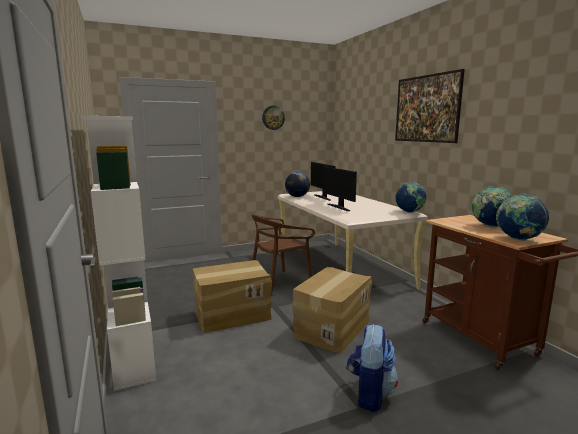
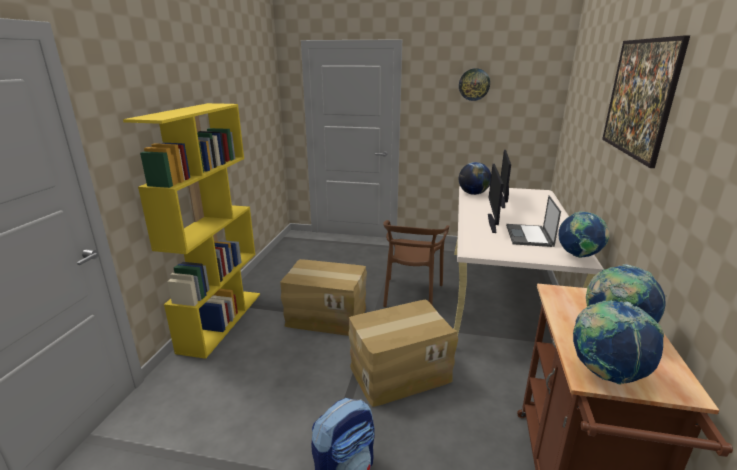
camera: 35 degrees right, 10 degrees up
(132, 349) = (221, 320): white bookcase -> yellow bookcase
(280, 283) = (411, 294): brown chair -> brown chair turned 75 degrees counterclockwise
(370, 209) = (529, 236): none -> laptop

